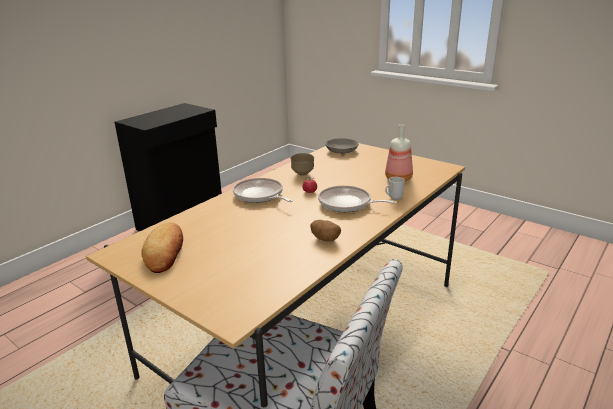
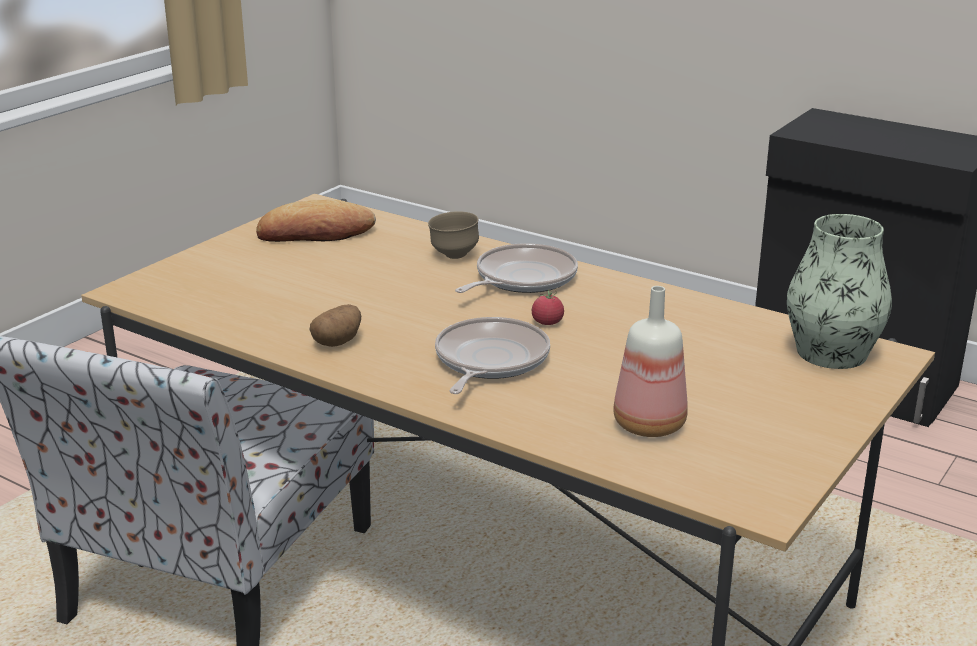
camera: 85 degrees right, 0 degrees up
(302, 174) = (644, 312): brown bowl -> brown bowl (453, 256)
(341, 150) = (831, 352): grey bowl -> vase
(394, 198) = (525, 414): mug -> none

